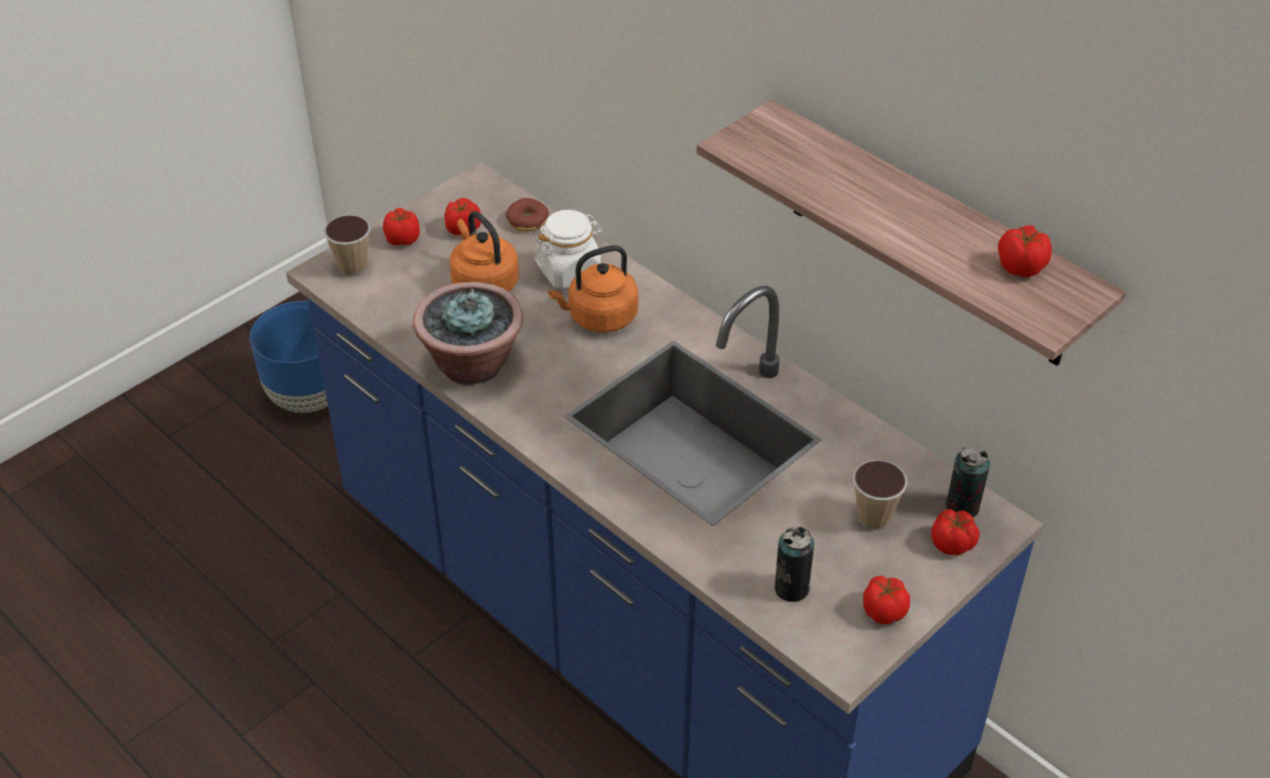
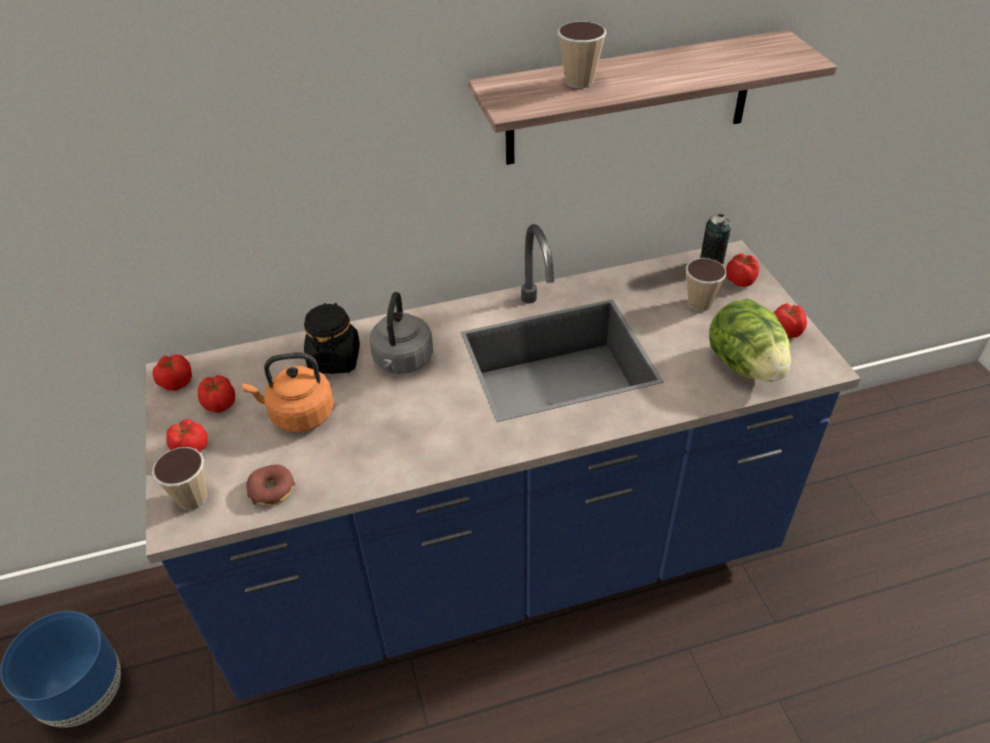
camera: 60 degrees left, 0 degrees up
(472, 365) = (393, 458): potted plant -> none
(527, 221) = (251, 361): donut -> donut (272, 490)
(569, 271) = (334, 359): white jar -> black jar
(599, 318) = (402, 361): orange kettle -> grey kettle
(791, 588) = (745, 365): can -> lettuce
(829, 170) = (579, 82): none -> cup
(1020, 266) = (742, 51): tomato -> tomato (176, 383)

